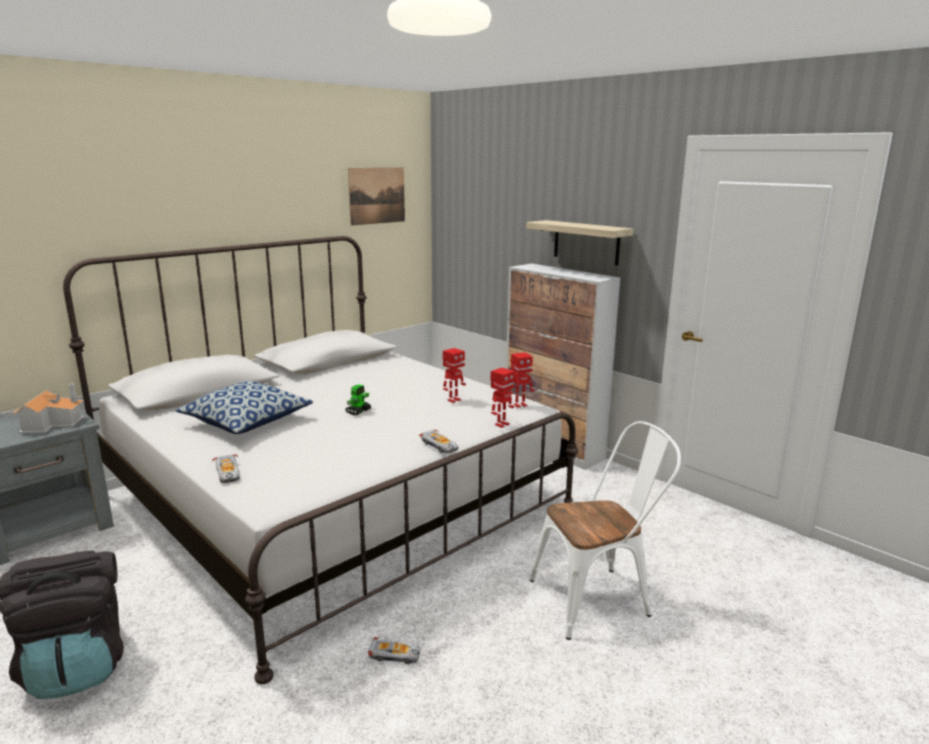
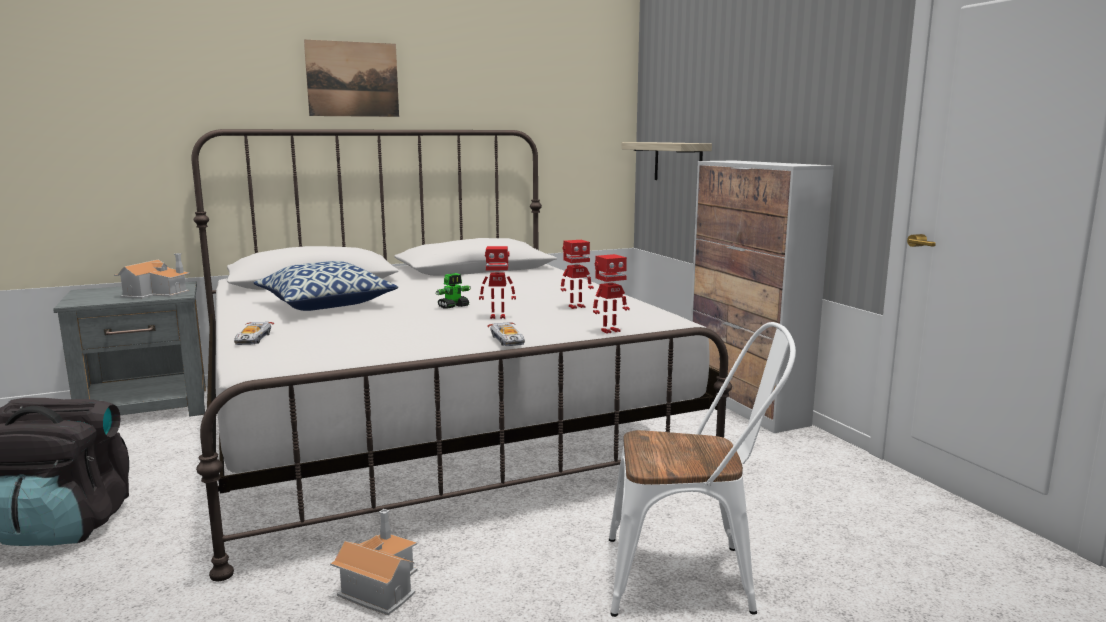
camera: 20 degrees right, 5 degrees down
(377, 195) = (563, 87): picture -> picture (352, 79)
(395, 655) = (380, 585): toy car -> toy house
(520, 405) = (655, 317): toy robot -> toy robot (498, 317)
(586, 242) = (795, 123): shelf -> shelf (678, 162)

